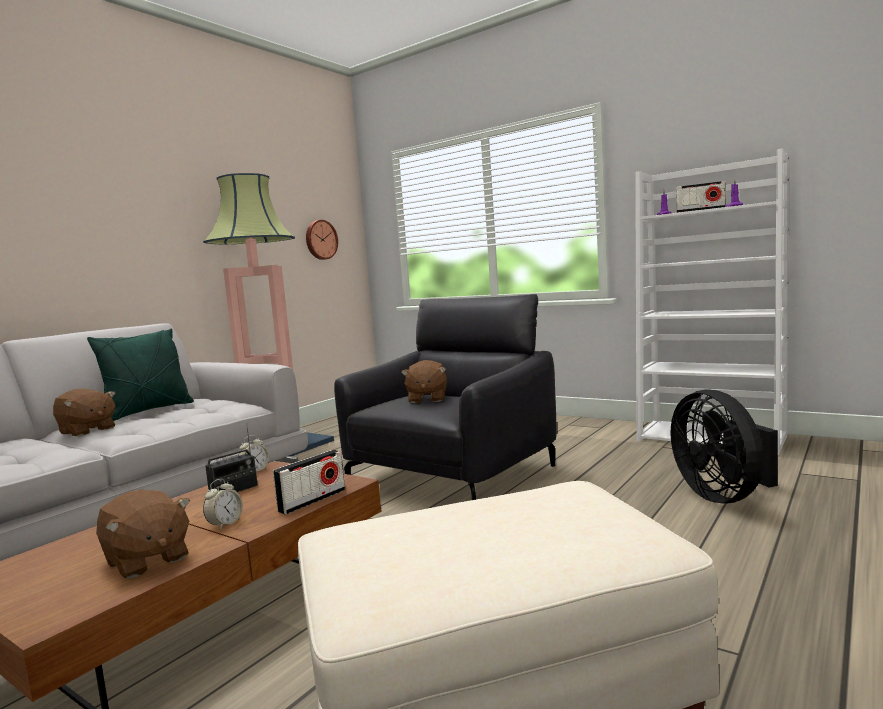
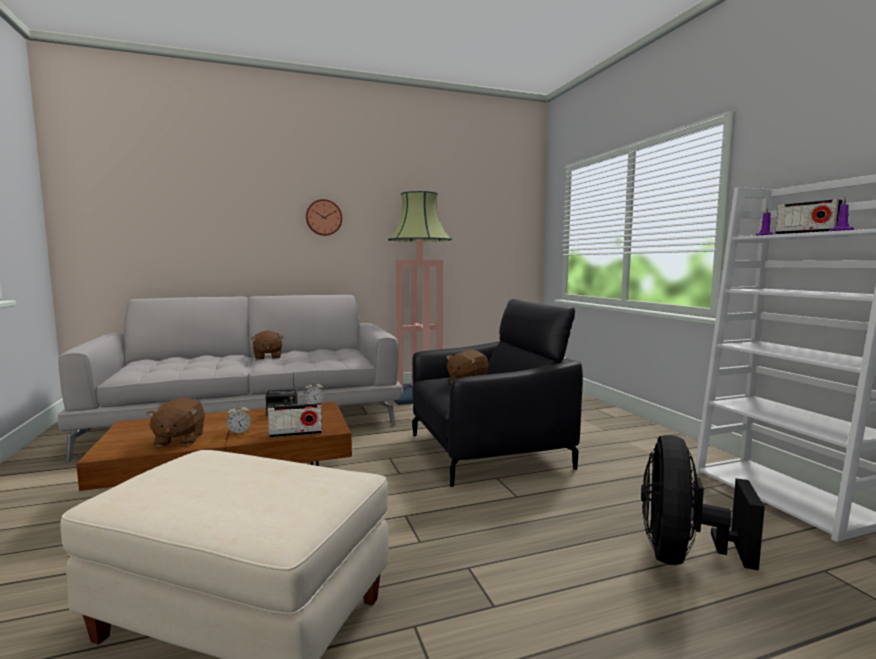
camera: 35 degrees right, 0 degrees up
(149, 411) = (315, 351): green pillow -> none
(320, 240) = (497, 239): wall clock -> wall clock (323, 217)

